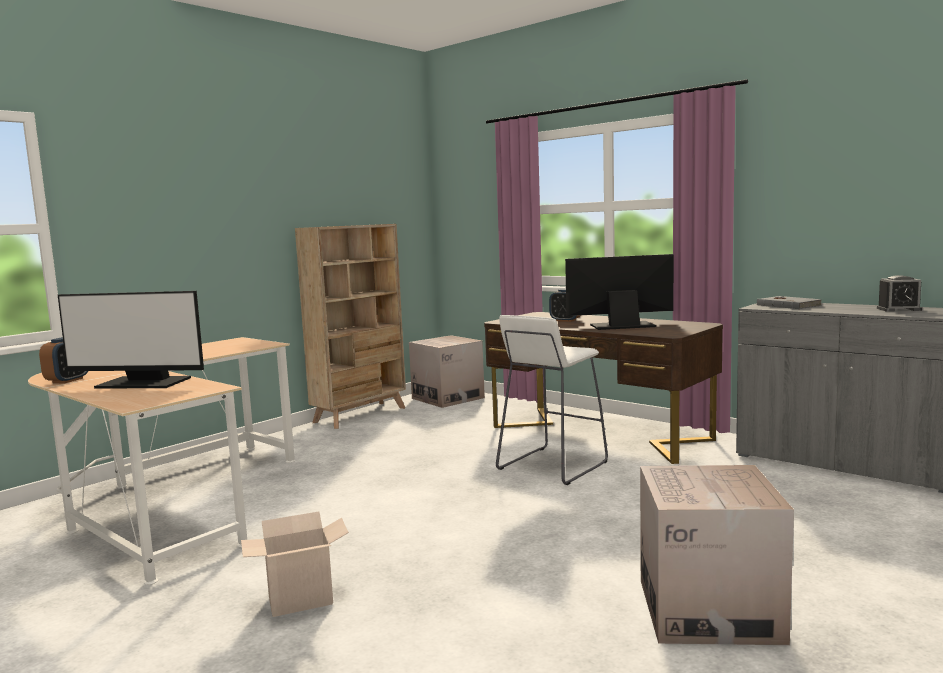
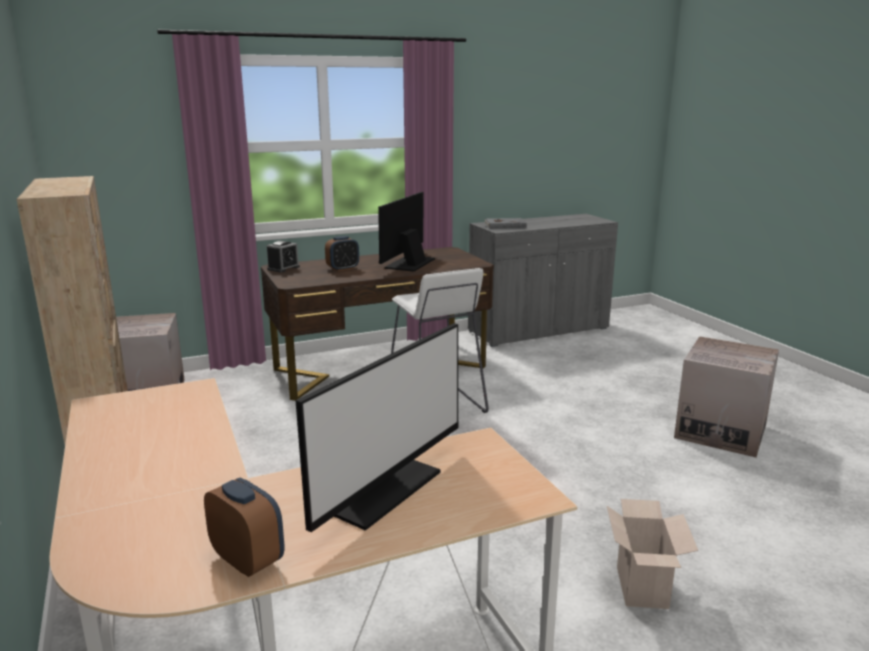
camera: 65 degrees left, 10 degrees up
(899, 309) = (564, 219): alarm clock -> alarm clock (283, 268)

